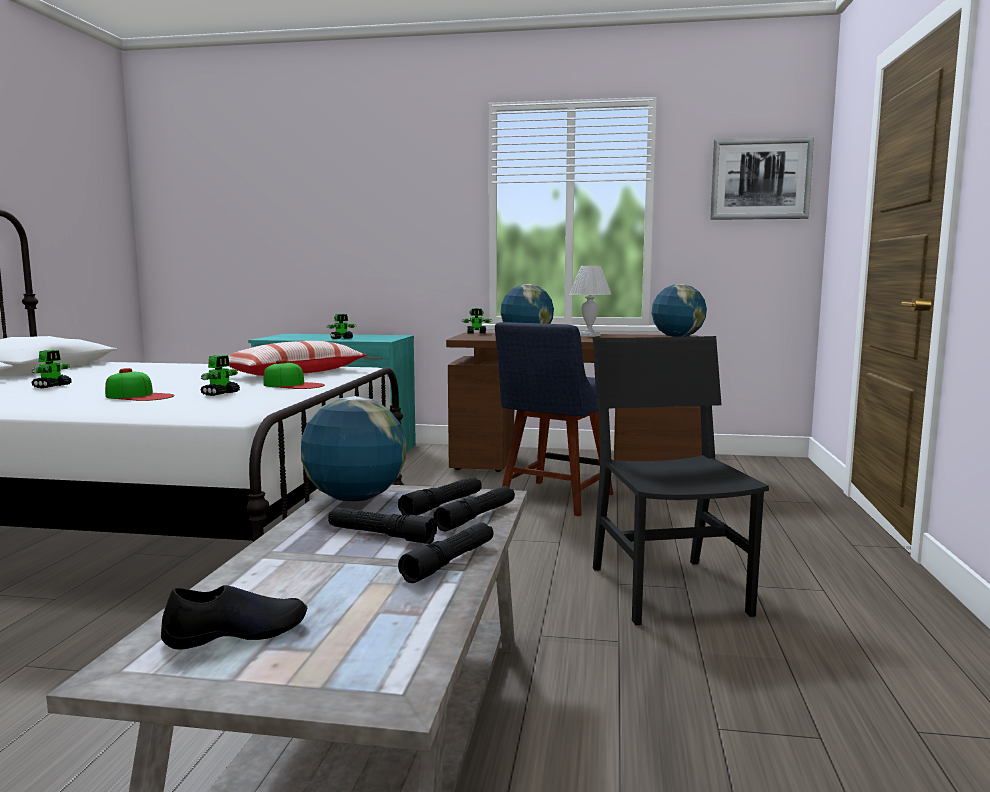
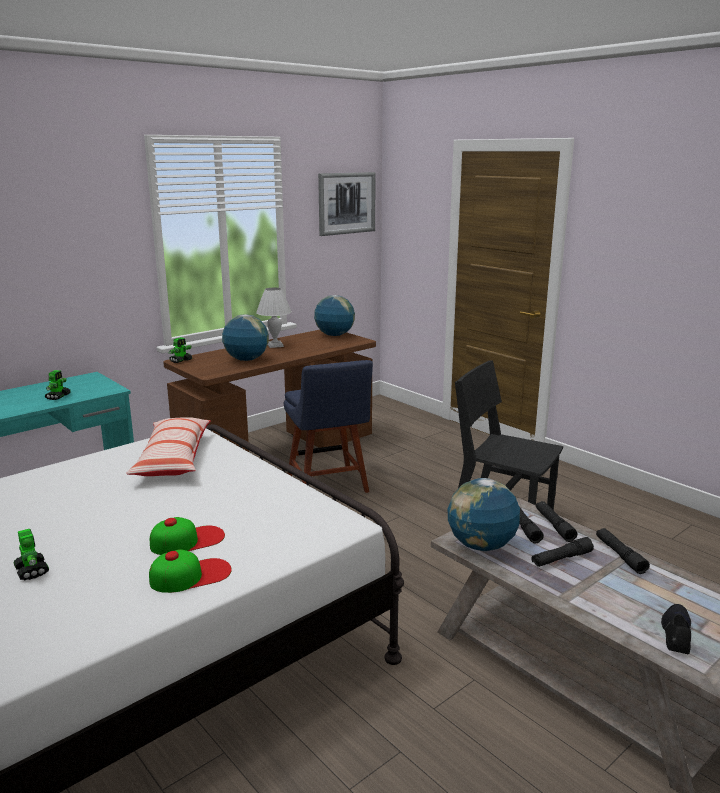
camera: 50 degrees left, 10 degrees up
(221, 393) = (236, 507): toy robot -> none
(293, 385) = (240, 474): cap -> cap (191, 575)

